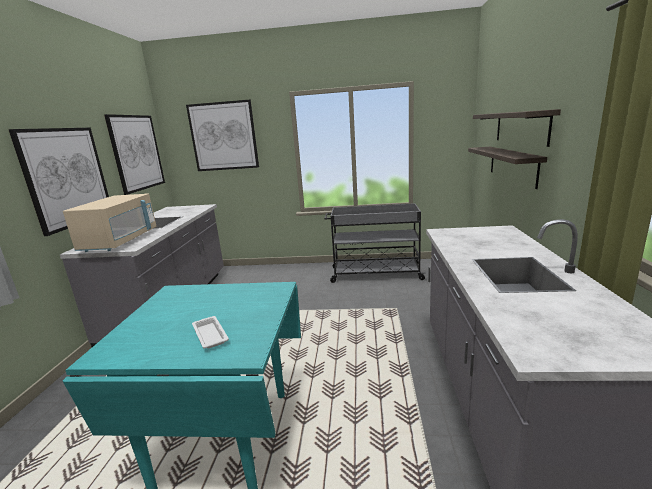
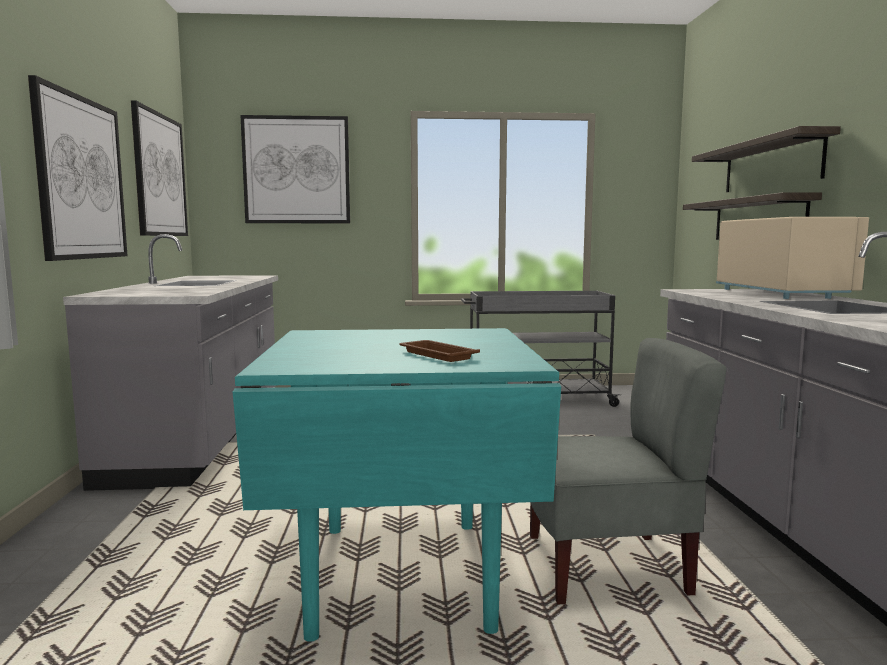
camera: 10 degrees left, 10 degrees down
(120, 241) = (161, 291): beige microwave -> beige microwave (781, 293)
(210, 334) = (436, 355): white tray -> brown tray
(350, 438) = (607, 566): none -> grey chair

